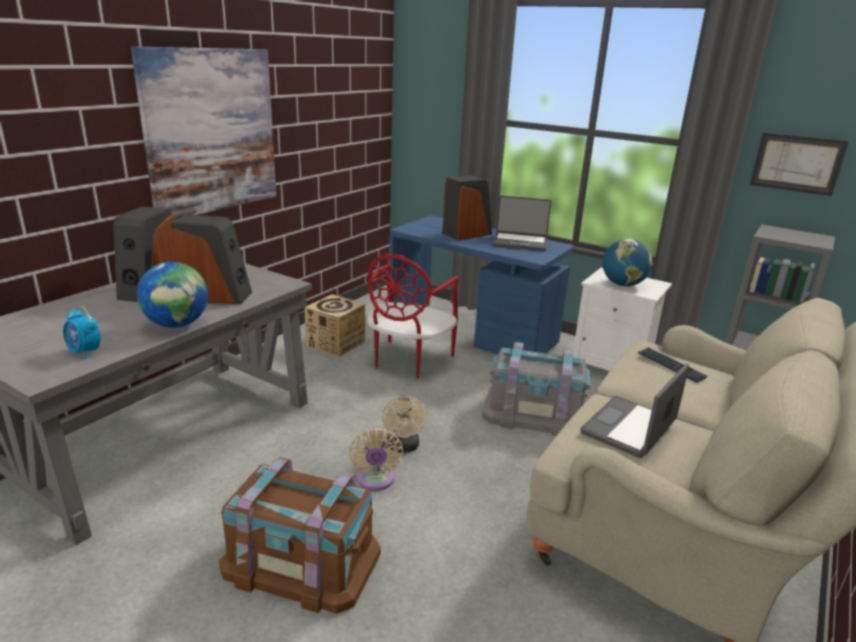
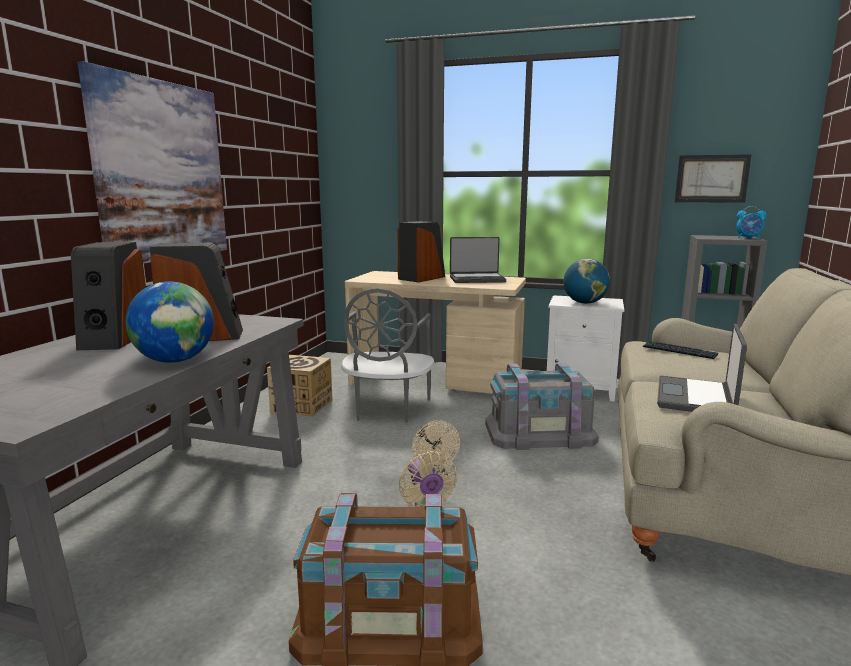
camera: 15 degrees left, 10 degrees down
(85, 352) = (69, 395): alarm clock -> alarm clock (748, 238)
(408, 360) = (387, 409): red chair -> grey chair
(472, 334) = (436, 380): blue desk -> beige desk

